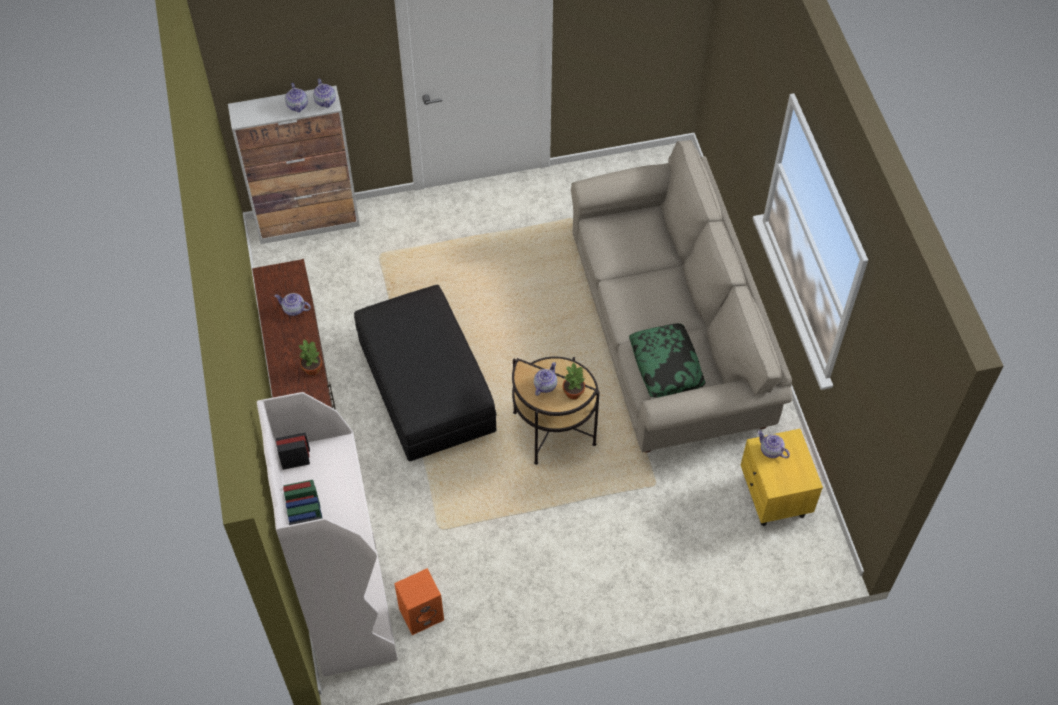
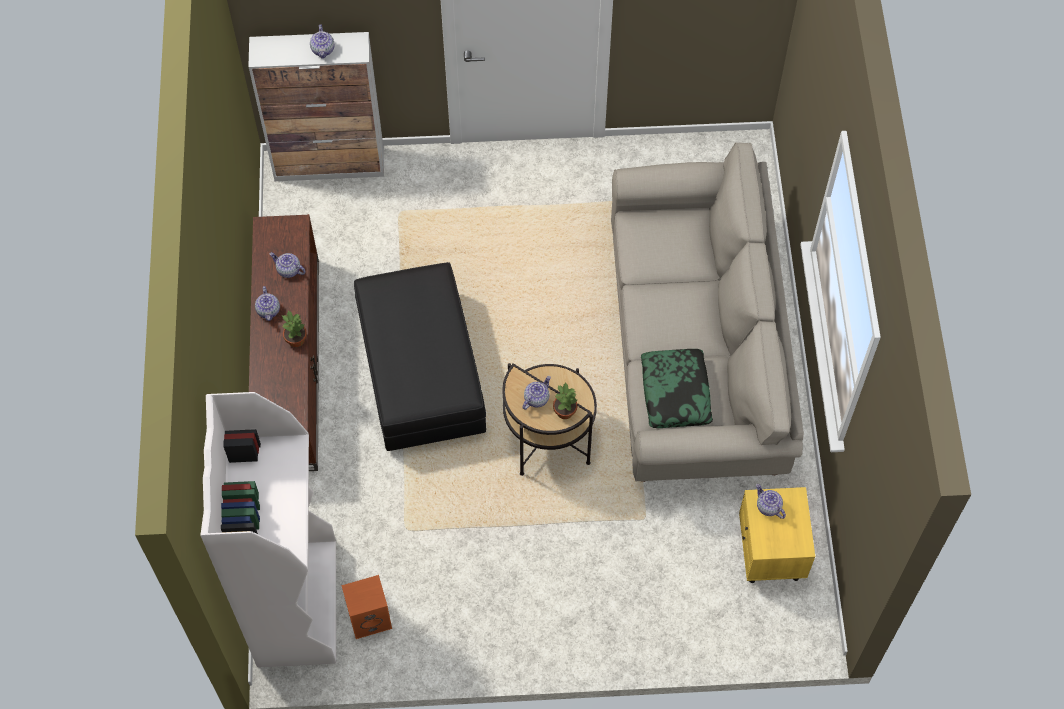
camera: 10 degrees right, 5 degrees up
(325, 101) = (354, 49): teapot -> teapot (269, 310)

